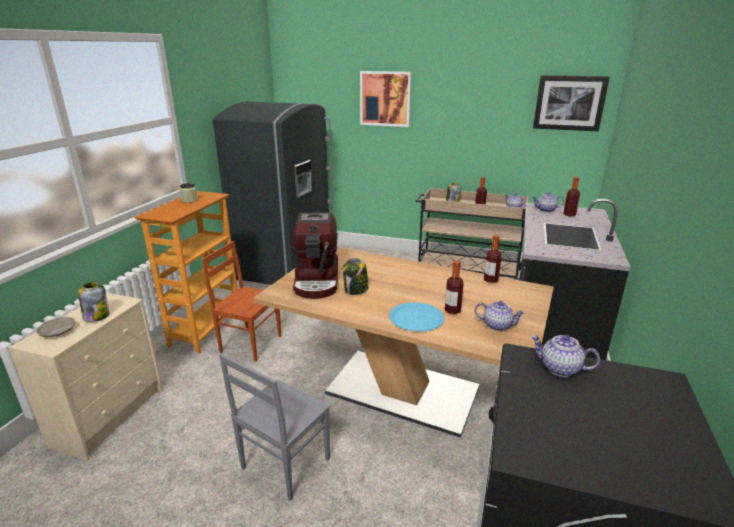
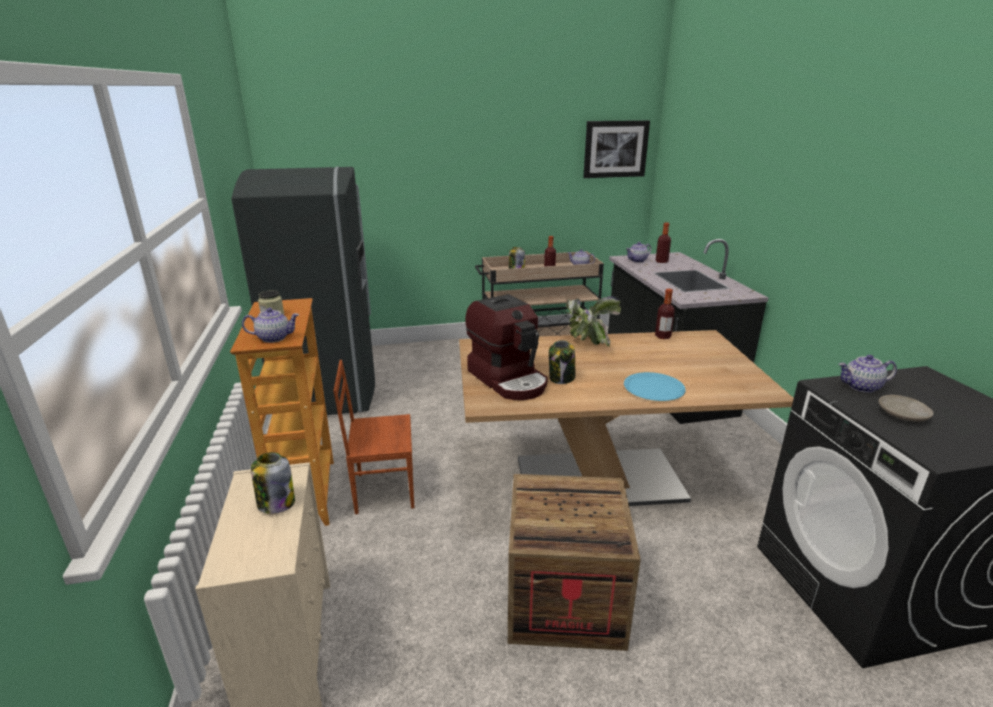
camera: 30 degrees left, 0 degrees up
(57, 332) = (247, 542): beige plate -> beige plate (903, 415)
(284, 464) = (564, 599): grey chair -> crate
(385, 98) = (416, 155): picture -> none
(416, 269) = (586, 343): none -> potted plant
(452, 310) = (672, 372): bottle -> none
(497, 325) = (724, 374): teapot -> teapot (274, 338)

